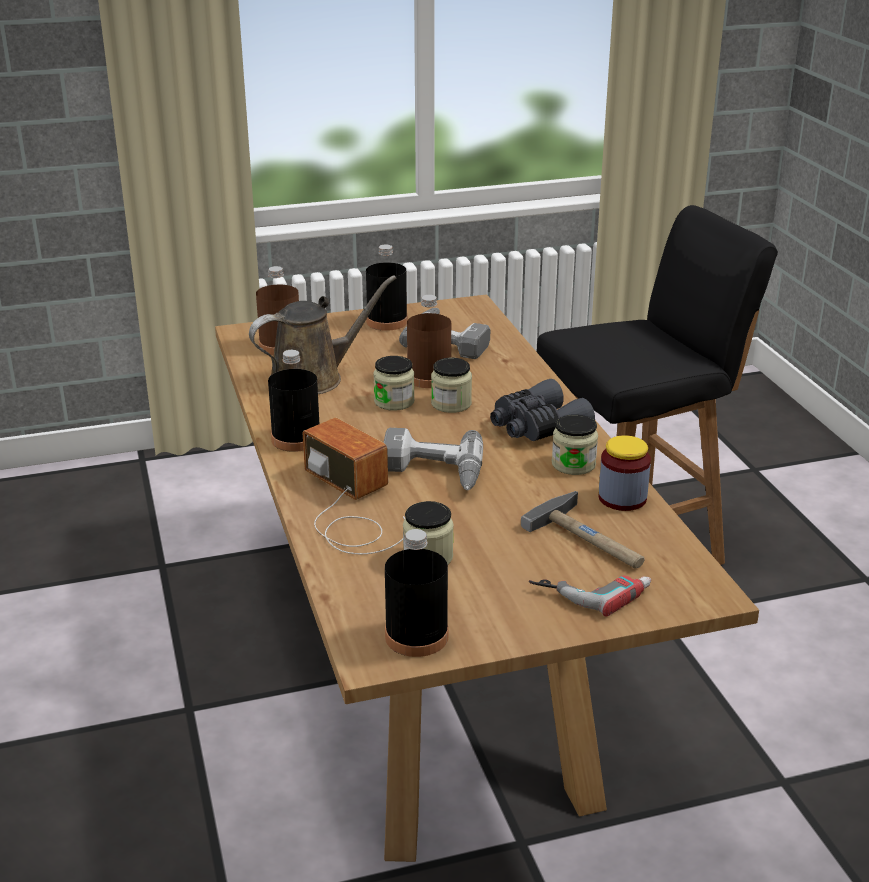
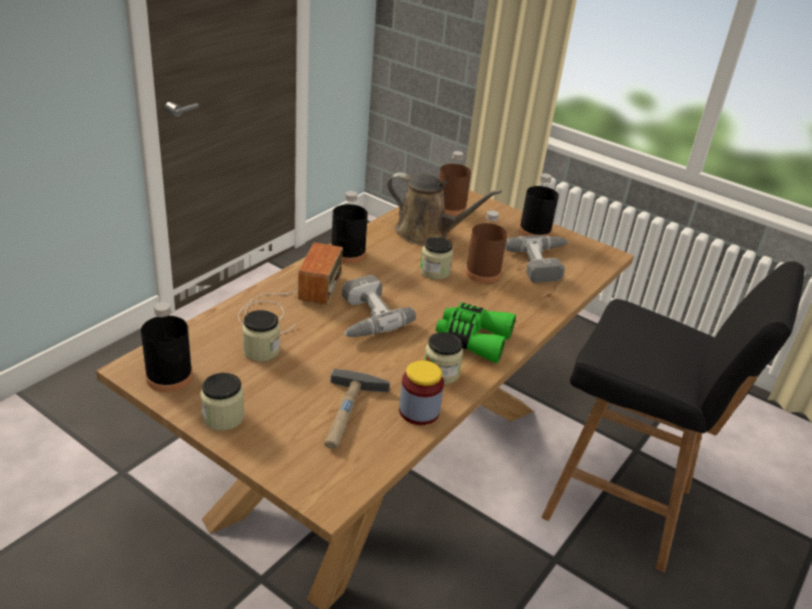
camera: 50 degrees right, 5 degrees up
(451, 404) = (459, 294): jar -> jar (223, 417)
(536, 427) = (473, 339): grey binoculars -> green binoculars
(591, 589) = (284, 435): power drill -> none

